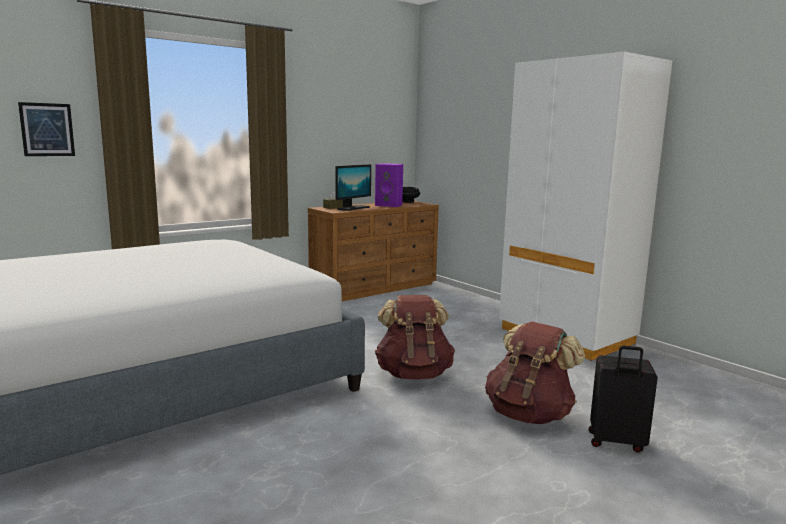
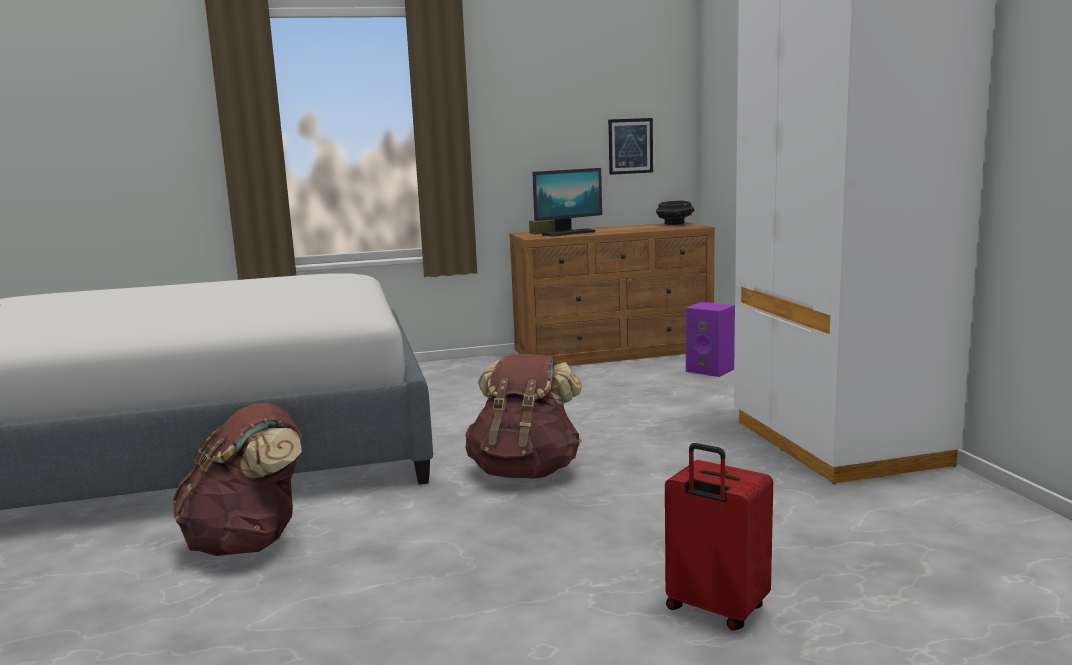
camera: 25 degrees right, 0 degrees up
(47, 129) = (166, 141): picture -> picture (630, 146)
(389, 205) = (634, 228): purple speaker -> purple speaker (711, 370)
(529, 414) = (625, 548): brown backpack -> brown backpack (249, 542)
(616, 442) = (715, 610): black suitcase -> red suitcase

